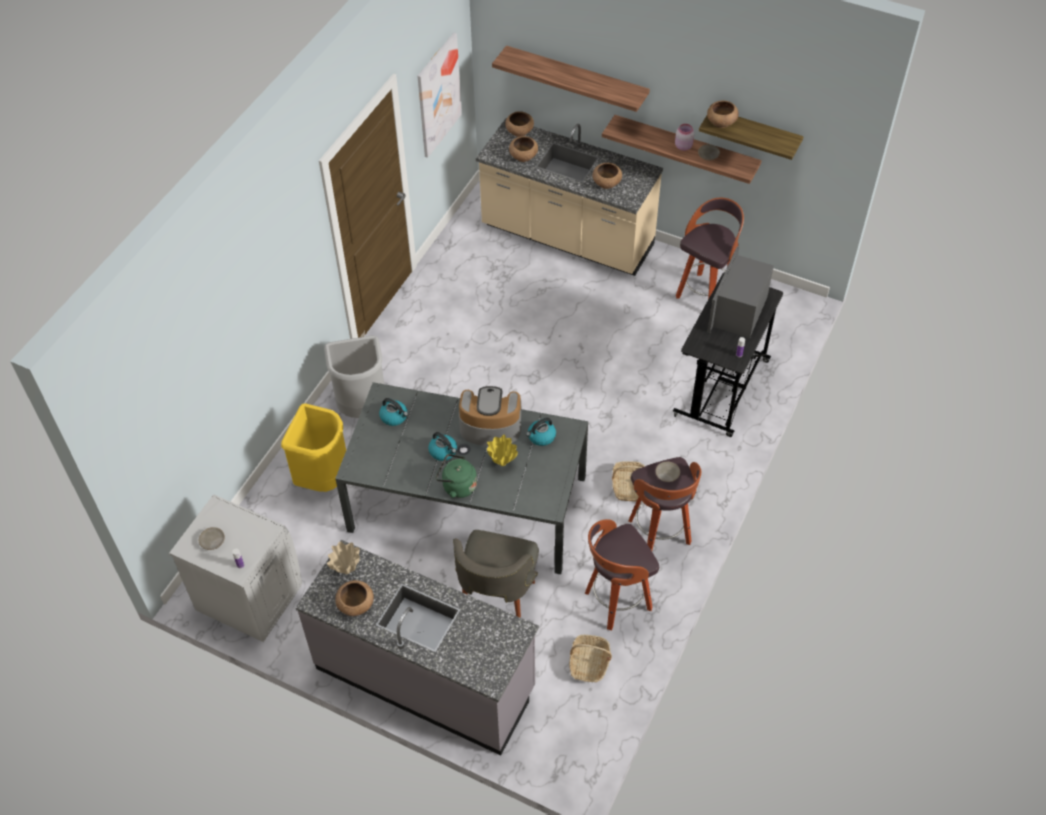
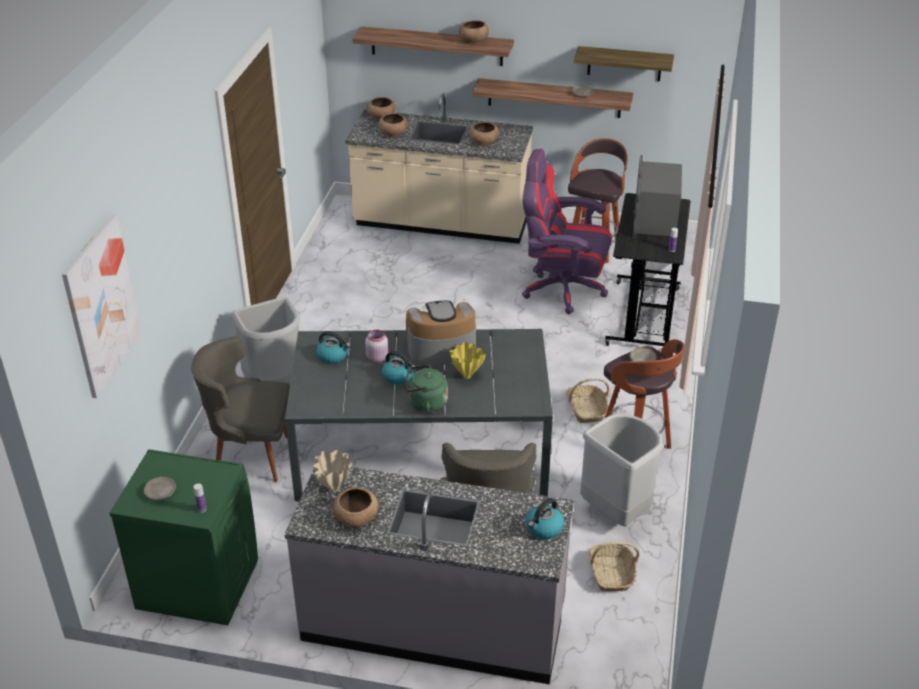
camera: 15 degrees left, 15 degrees down
(249, 597) = (198, 584): white washing machine -> green washing machine
(324, 478) = (253, 457): yellow trash can -> grey chair
(438, 95) = (303, 74): picture -> picture (101, 306)
(541, 437) = (499, 348): kettle -> kettle (544, 528)
(616, 602) = (617, 512): stool -> grey trash can
(658, 340) = (564, 289): none -> purple office chair
(683, 146) = (555, 91): pink jar -> pink jar (376, 357)
(721, 122) = (593, 53): brown bowl -> brown bowl (473, 41)

